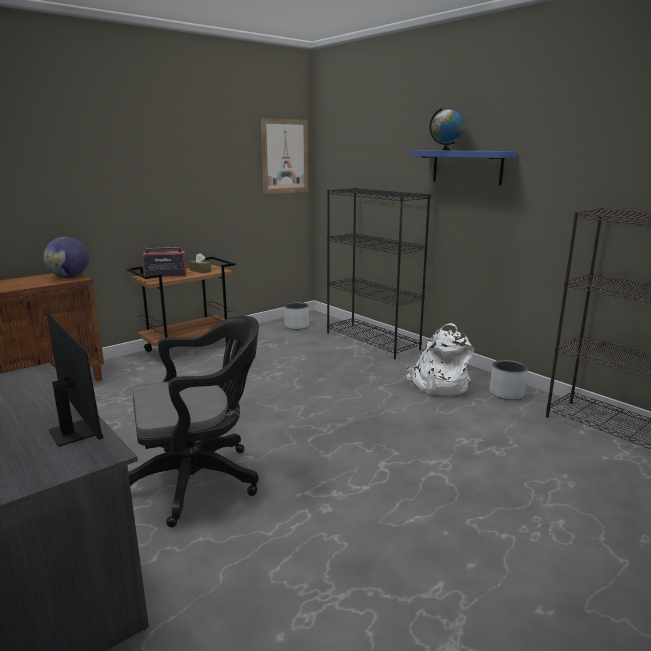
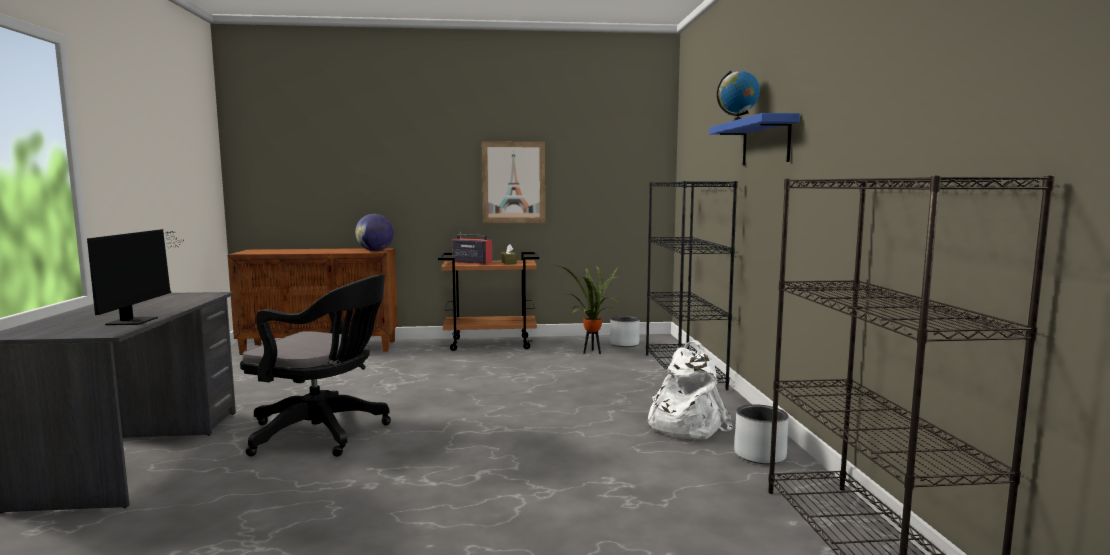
camera: 35 degrees right, 10 degrees down
(285, 156) = (635, 150): picture -> picture (513, 182)
(285, 339) = (591, 352): none -> potted plant

